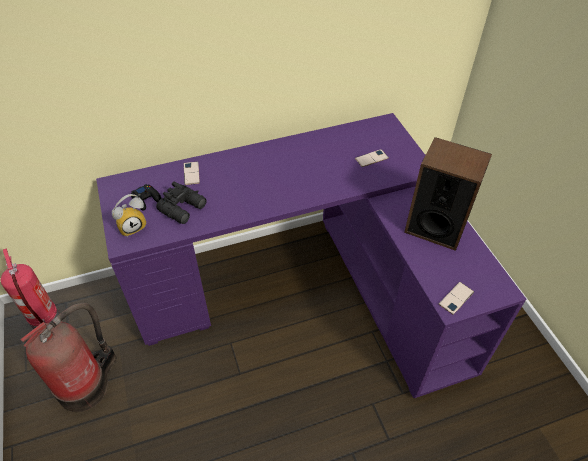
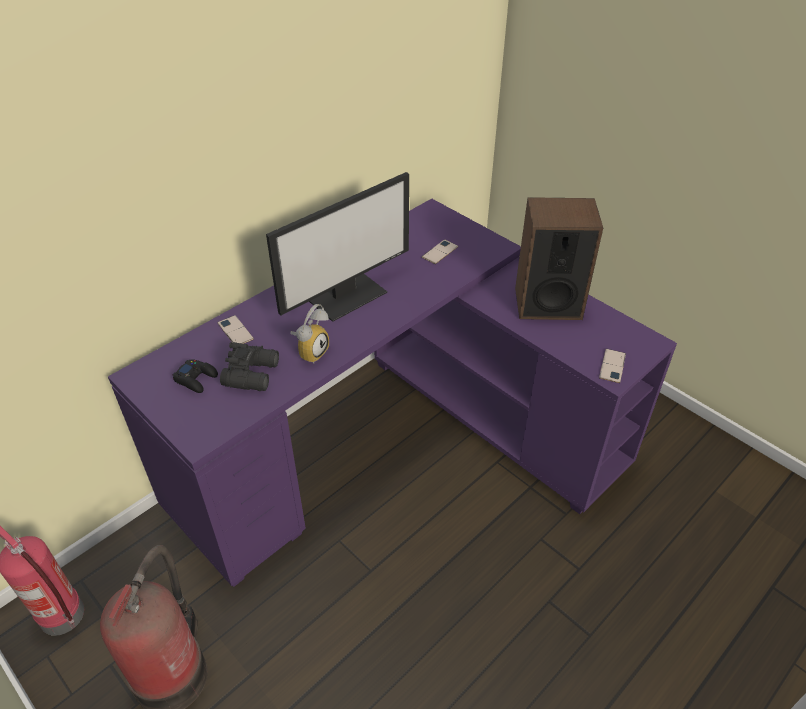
camera: 25 degrees left, 5 degrees down
(133, 226) = (199, 415): alarm clock -> alarm clock (311, 351)
(282, 171) = (347, 295): none -> monitor

